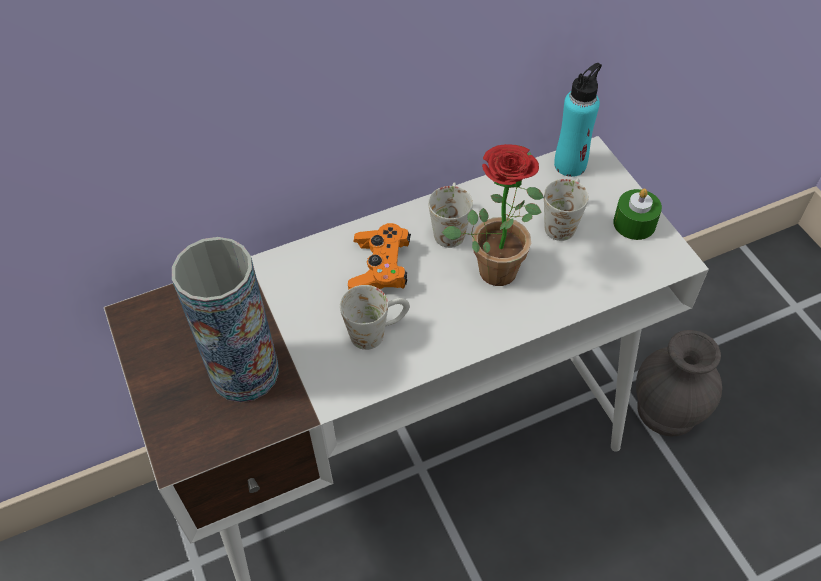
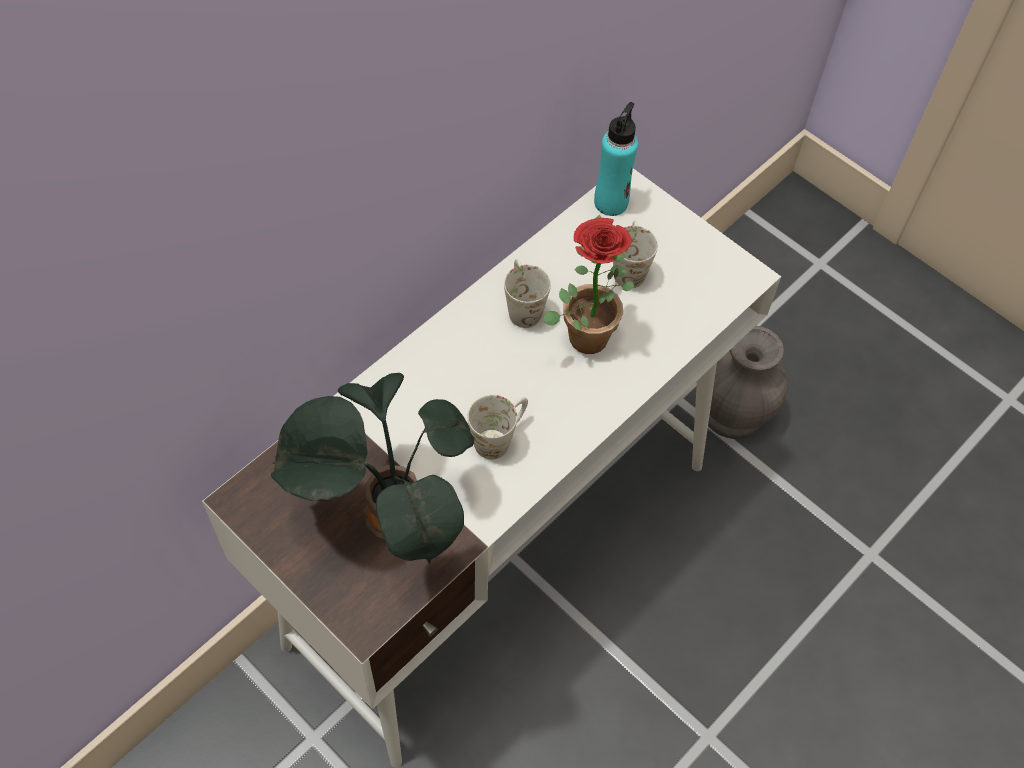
camera: 25 degrees left, 5 degrees up
(244, 372) = (388, 520): vase -> potted plant
(380, 269) = (472, 370): orange game controller -> none
(634, 223) = (696, 249): green candle -> none

